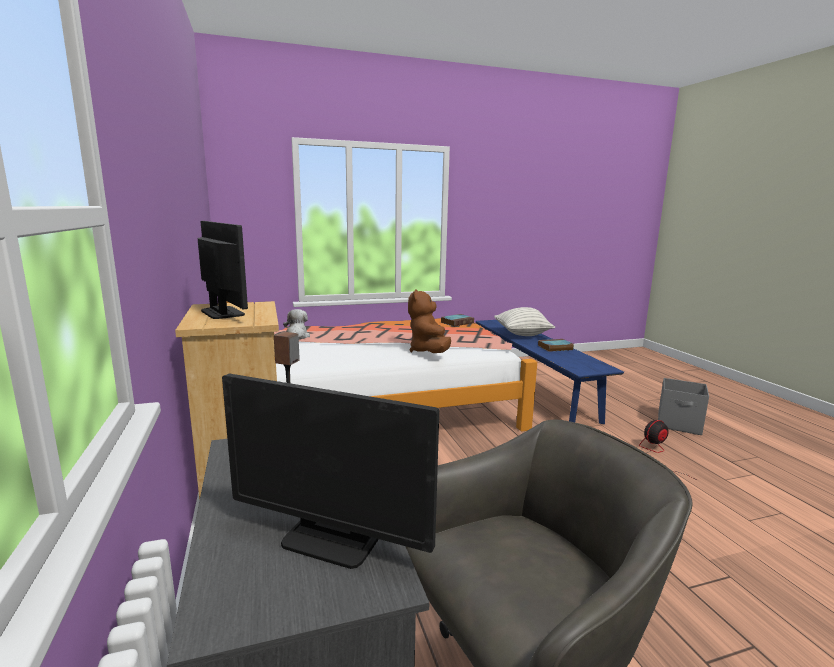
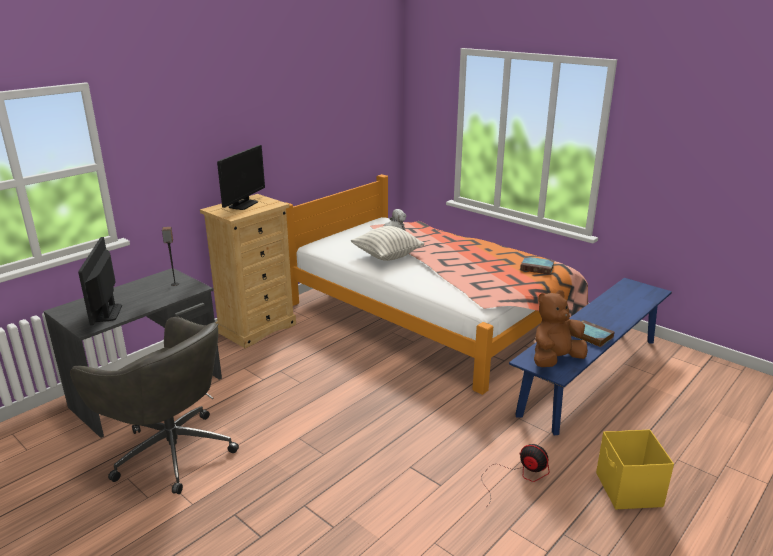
camera: 60 degrees right, 10 degrees up
(429, 352) = (429, 280): brown plush toy -> brown plush toy (555, 360)
(522, 334) = (611, 311): pillow -> pillow (387, 256)
(679, 424) = (628, 490): grey storage box -> yellow storage box

